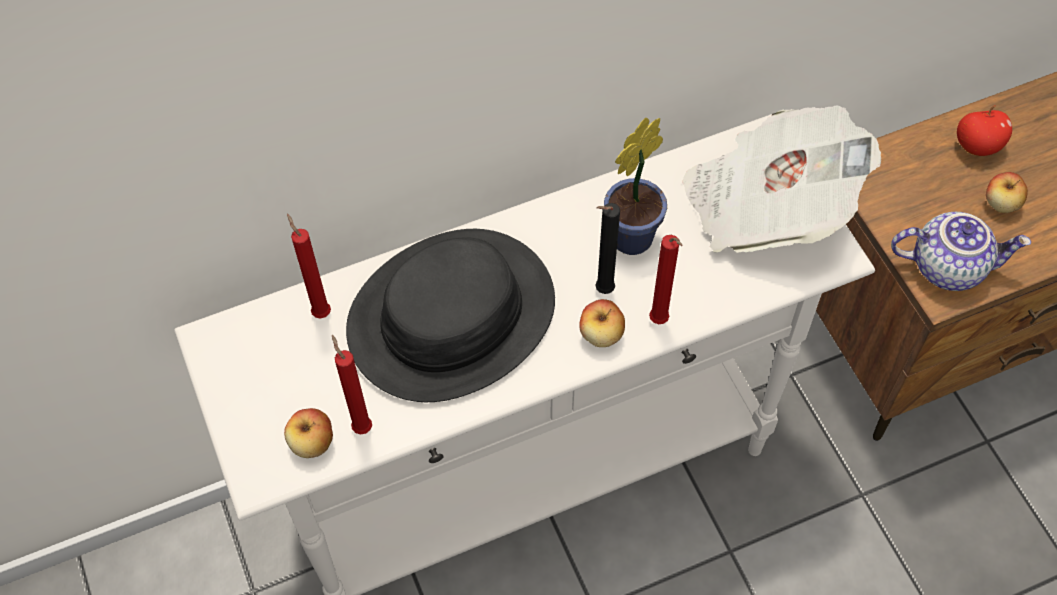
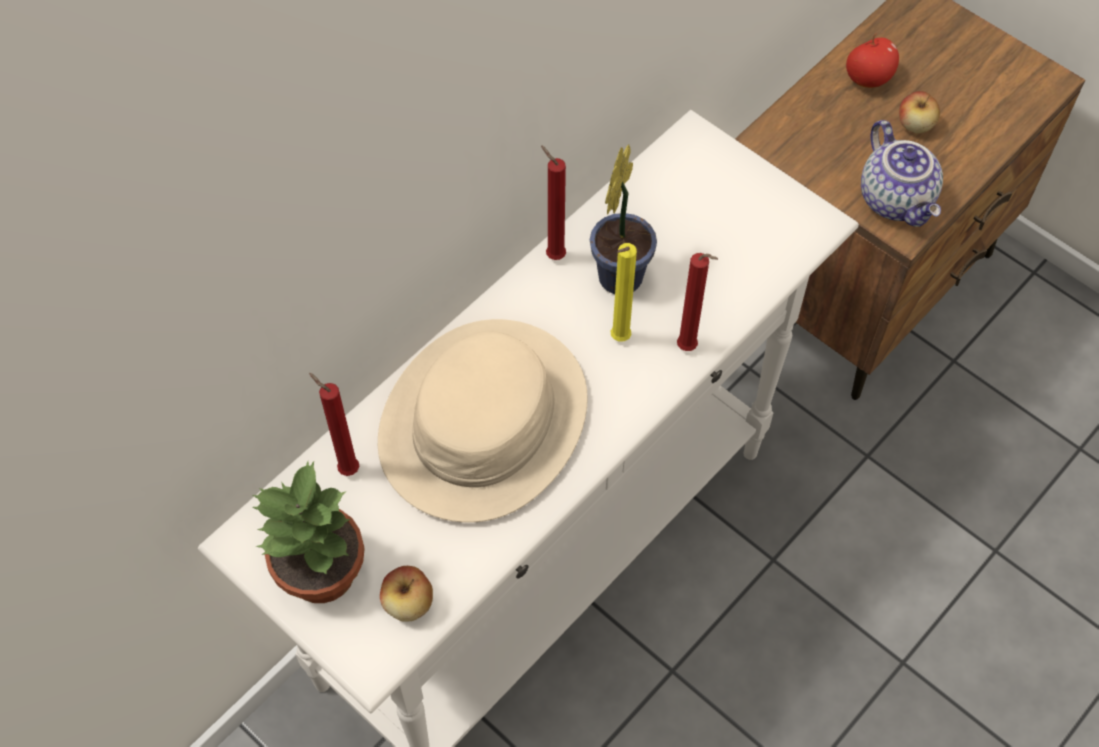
camera: 25 degrees left, 0 degrees up
(255, 389) = (320, 573): none -> potted plant
(361, 425) = (449, 565): red candle -> red candle (553, 255)
(452, 317) = (484, 421): black hat -> beige hat
(601, 291) = (618, 340): black candle -> yellow candle
(601, 334) = (639, 382): apple -> none
(768, 205) = (732, 199): newspaper -> none
(948, 265) = (897, 200): teapot -> teapot turned 90 degrees clockwise

